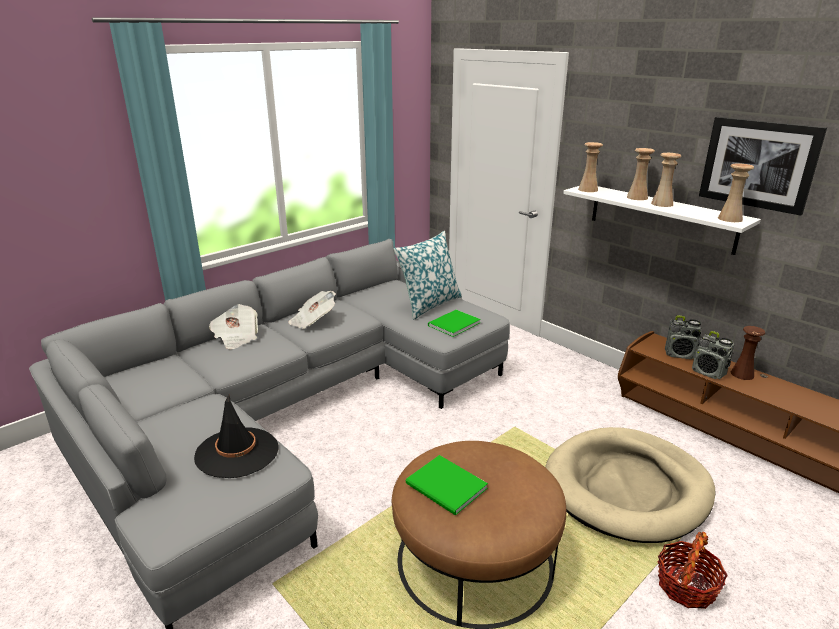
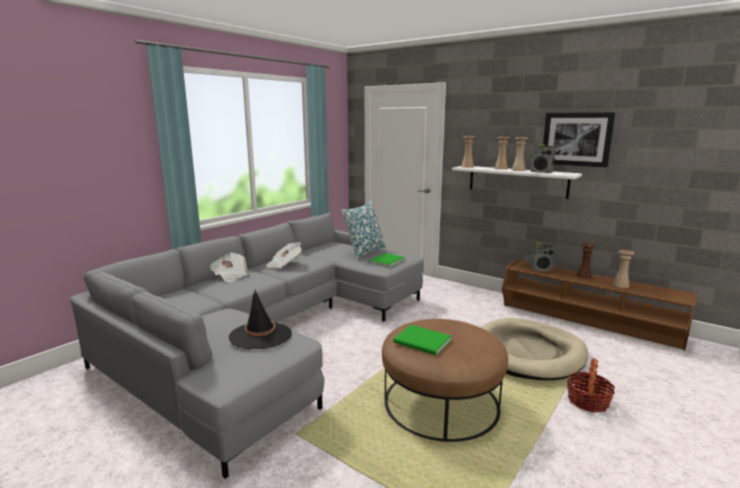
camera: 10 degrees left, 10 degrees down
(708, 373) = (563, 277): radio -> radio (541, 172)
(730, 219) = (564, 173): beige vase -> beige vase (621, 285)

